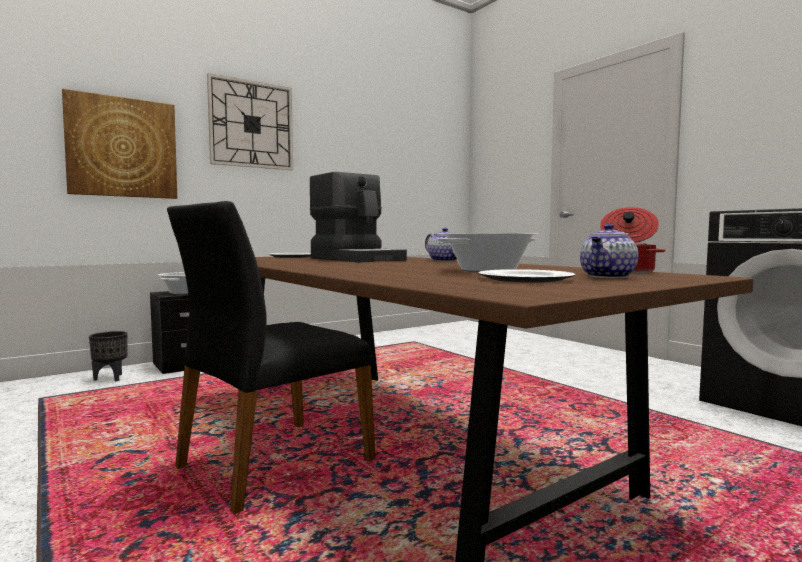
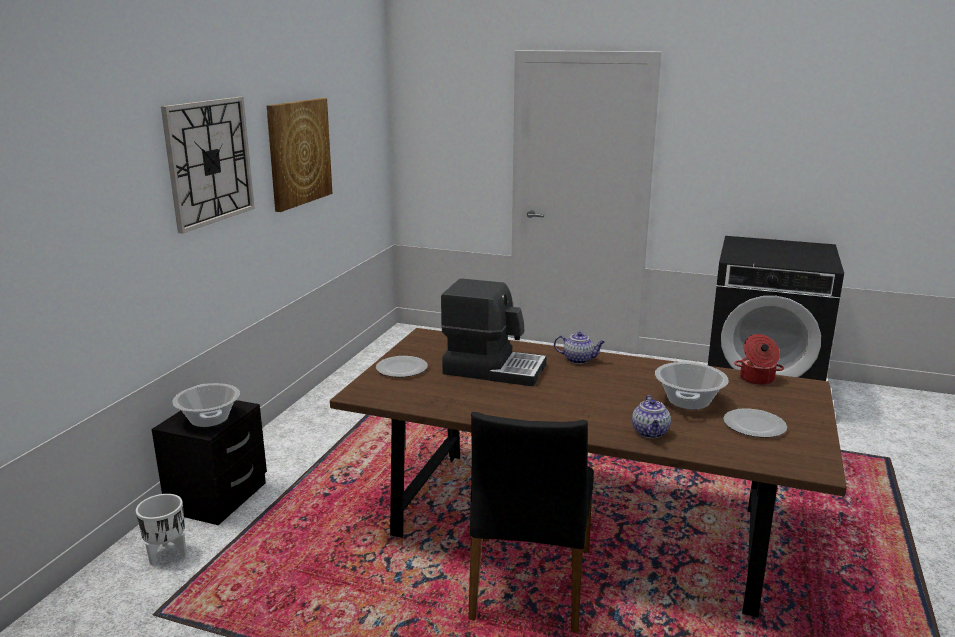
camera: 35 degrees left, 15 degrees up
(111, 378) = (167, 554): black planter -> white planter
(122, 147) = (92, 248): picture -> picture (299, 152)
(608, 277) = (775, 403): teapot -> teapot (650, 433)

